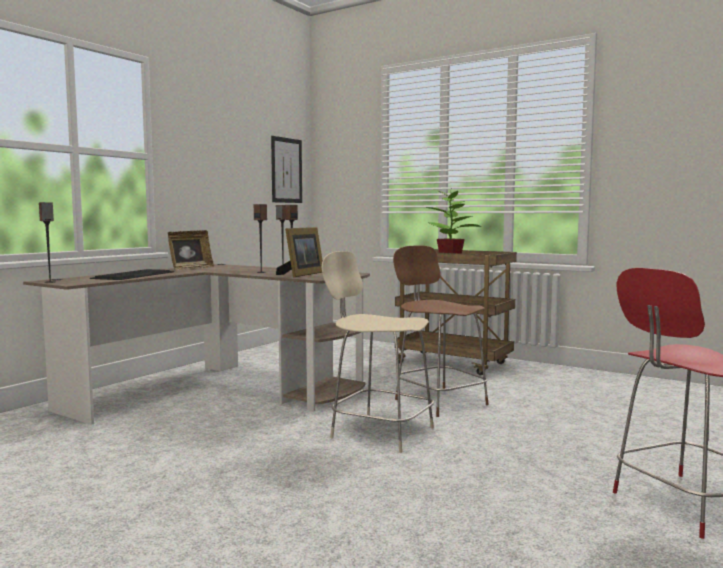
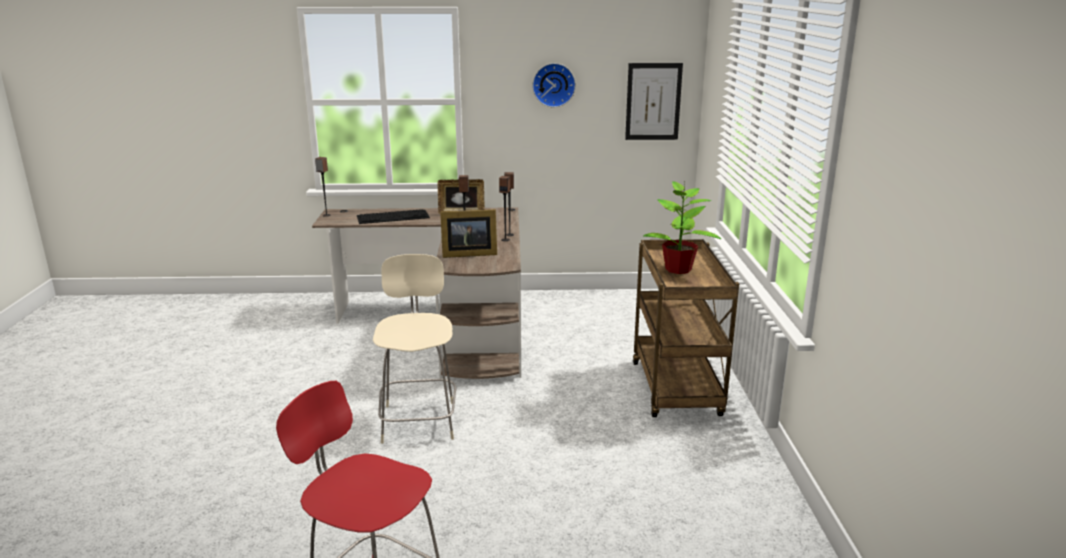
camera: 55 degrees right, 15 degrees up
(224, 148) = (553, 84): none -> wall clock
(438, 401) = (531, 420): brown chair -> none

